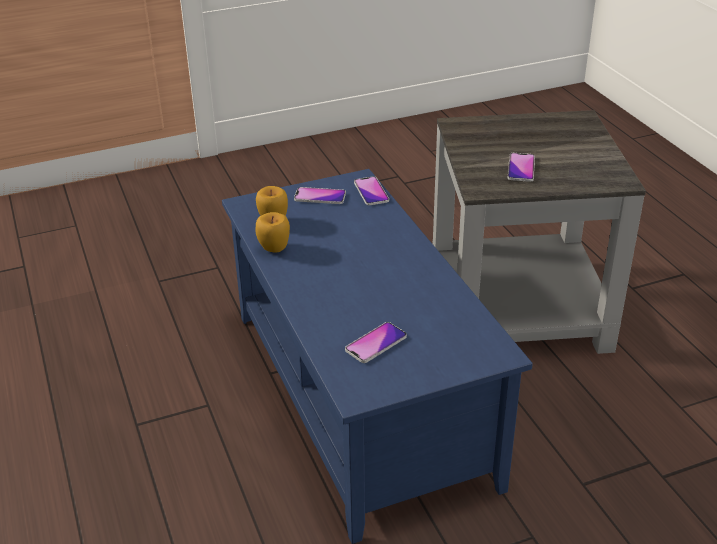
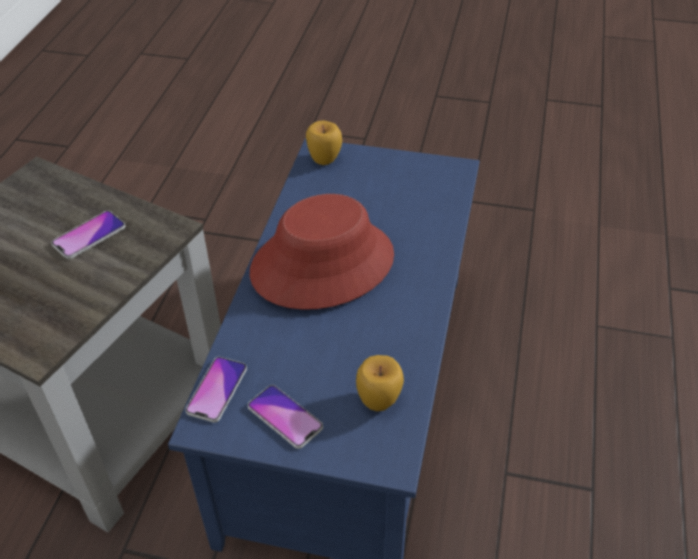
camera: 145 degrees left, 10 degrees up
(274, 249) = (411, 353): apple -> apple (324, 159)
(376, 343) = (404, 199): phone -> none
(387, 271) = (322, 263): none -> red hat

